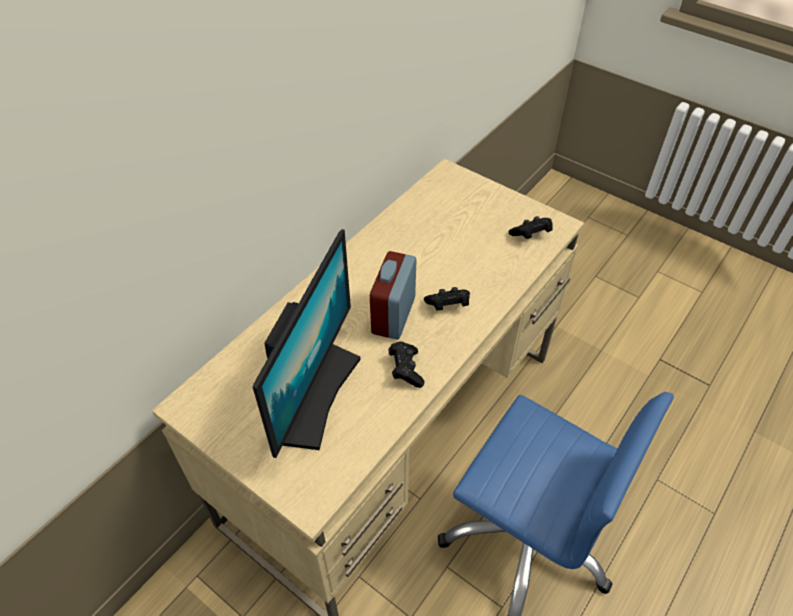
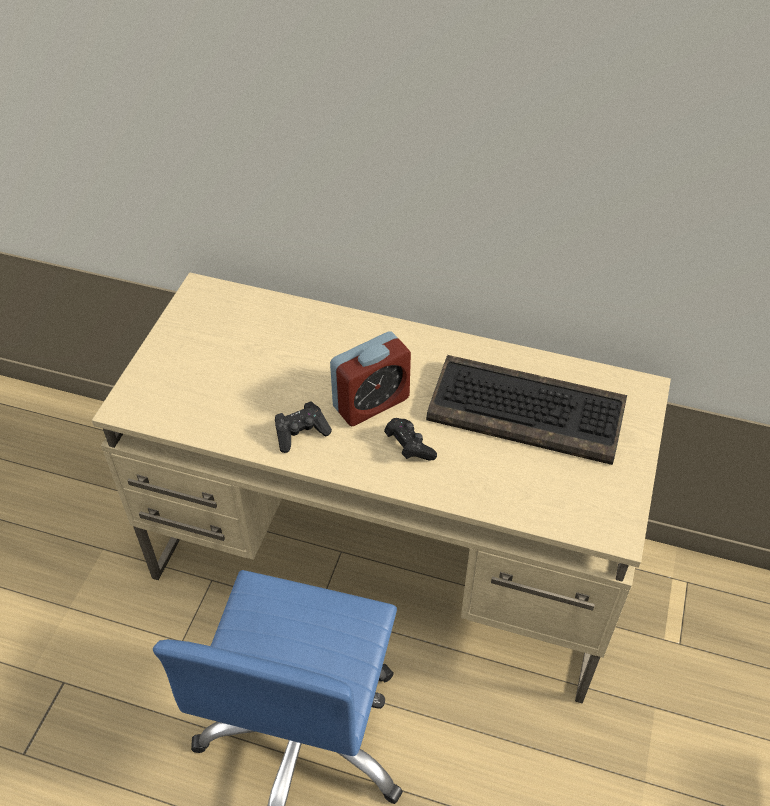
camera: 70 degrees right, 0 degrees up
(314, 395) = (243, 372): monitor -> none
(393, 315) = (371, 403): alarm clock -> alarm clock turned 150 degrees clockwise
(442, 231) = (528, 411): none -> keyboard
(531, 235) = (576, 503): black game controller -> none

